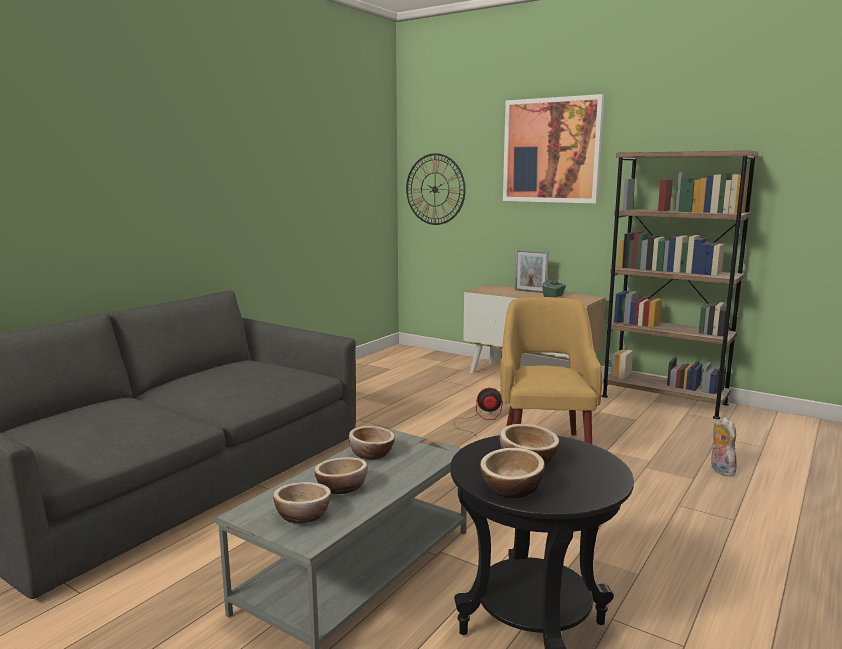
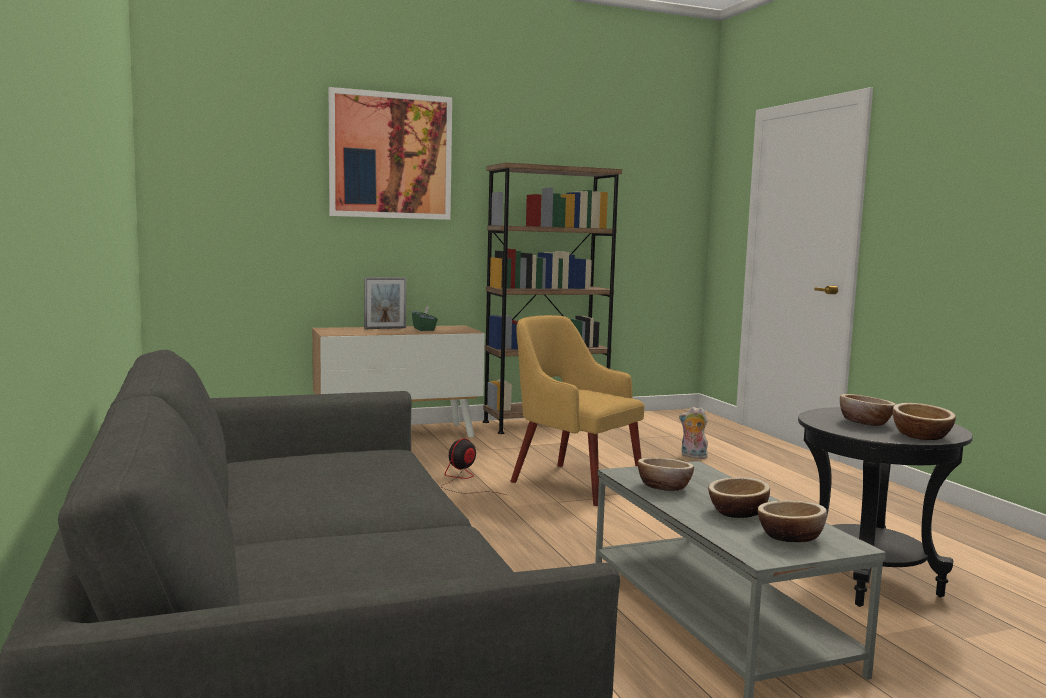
camera: 55 degrees left, 5 degrees down
(435, 189) = (213, 198): wall clock -> none

